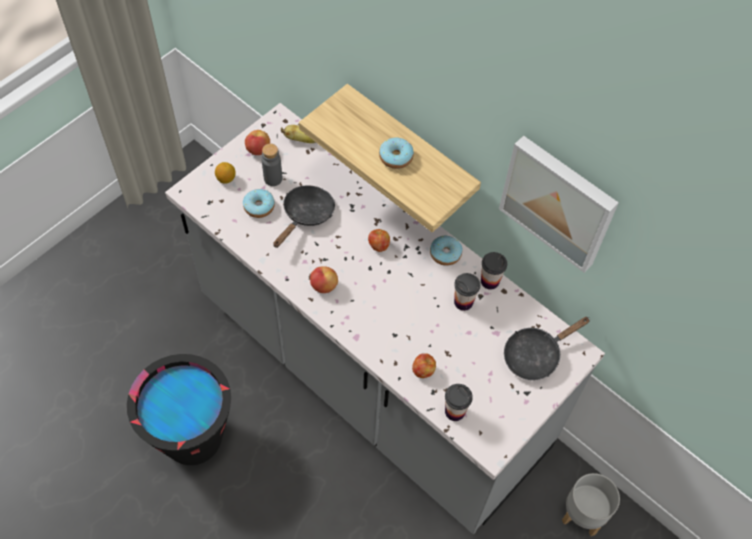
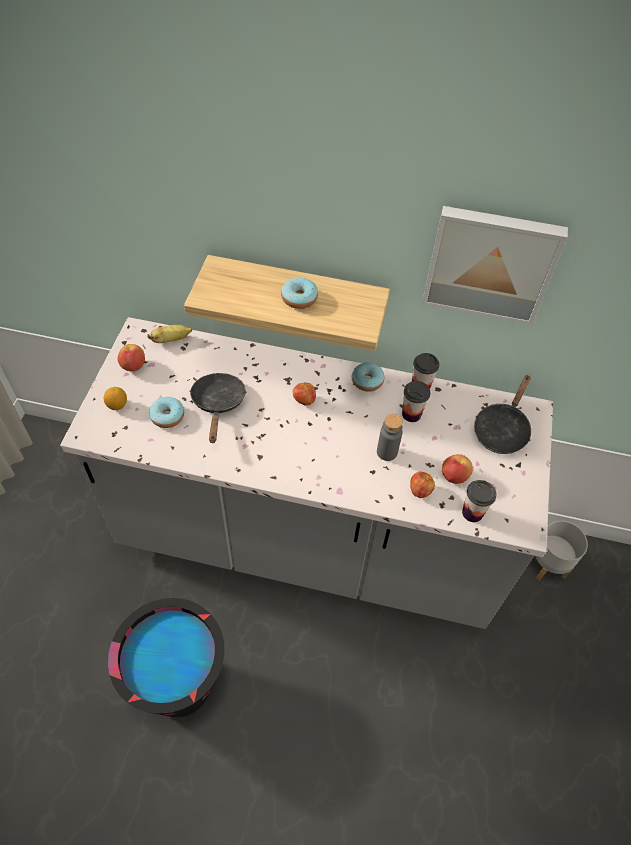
camera: 30 degrees left, 5 degrees down
(273, 178) = (165, 385): grey bottle -> grey bottle (387, 452)
(323, 286) = (278, 459): apple -> apple (454, 476)

